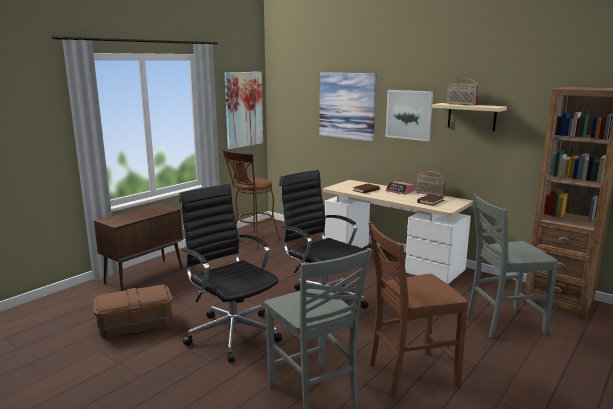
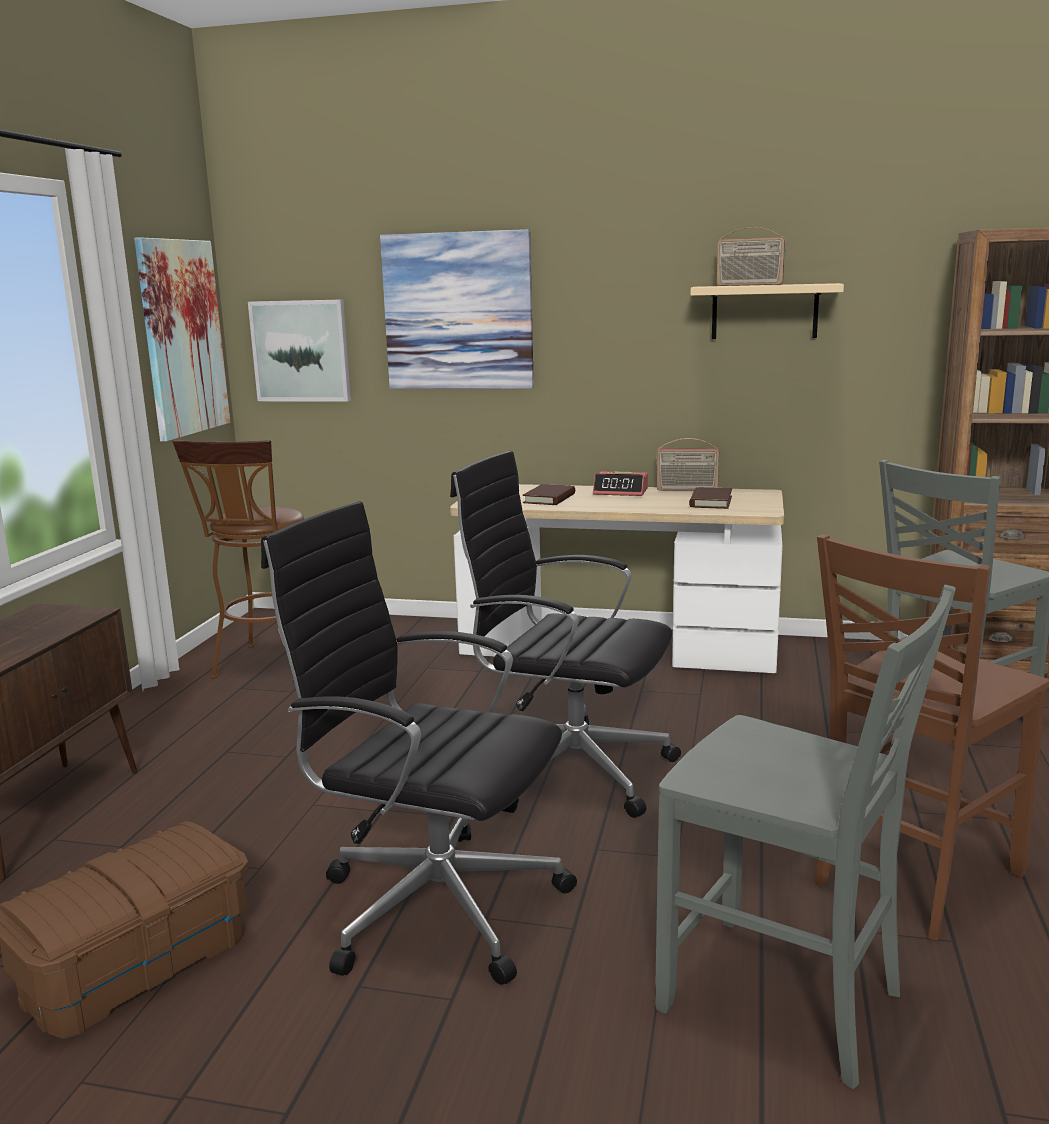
camera: 25 degrees left, 0 degrees up
(409, 114) = (618, 319): picture -> picture (301, 351)

